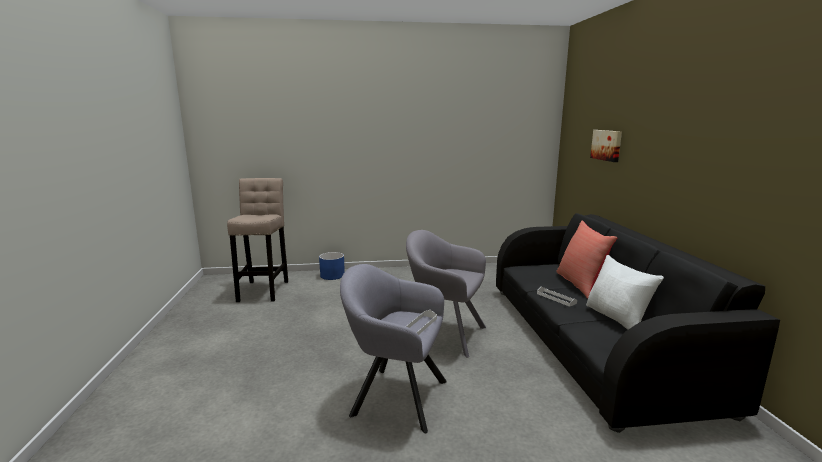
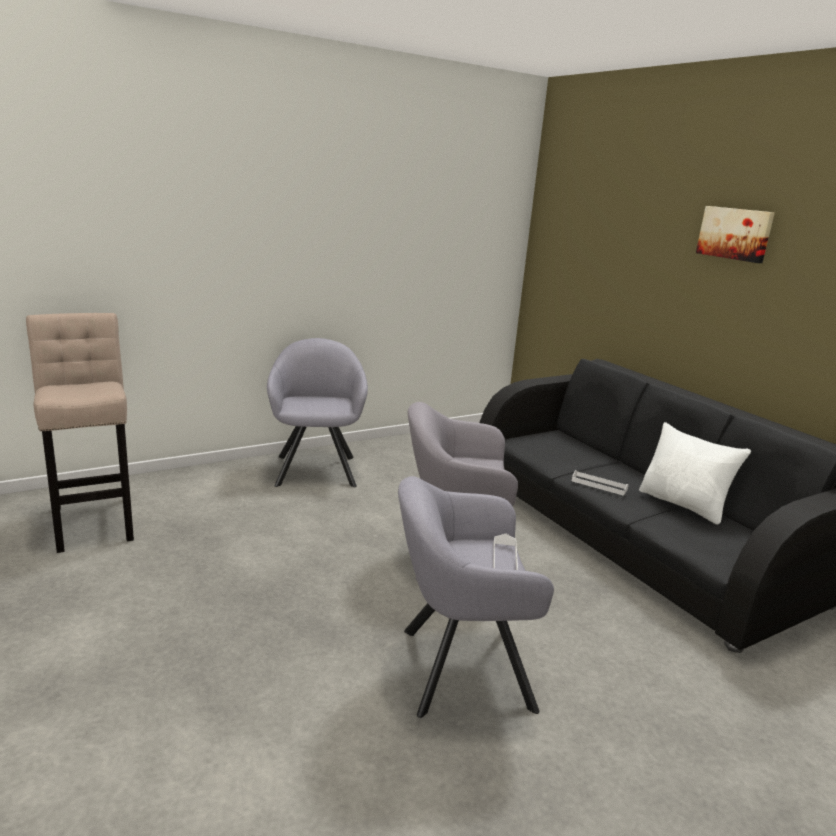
camera: 25 degrees left, 5 degrees up
(332, 275) = (203, 477): blue planter -> none
(398, 277) = (316, 468): none -> grey armchair
(580, 284) = (607, 459): red pillow -> none
(607, 145) = (620, 263): picture -> picture (735, 233)

